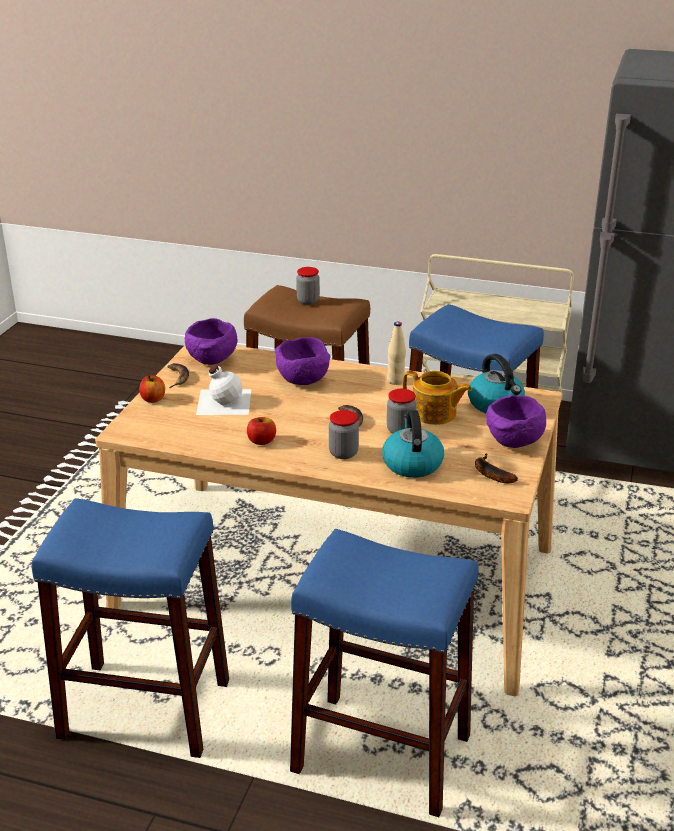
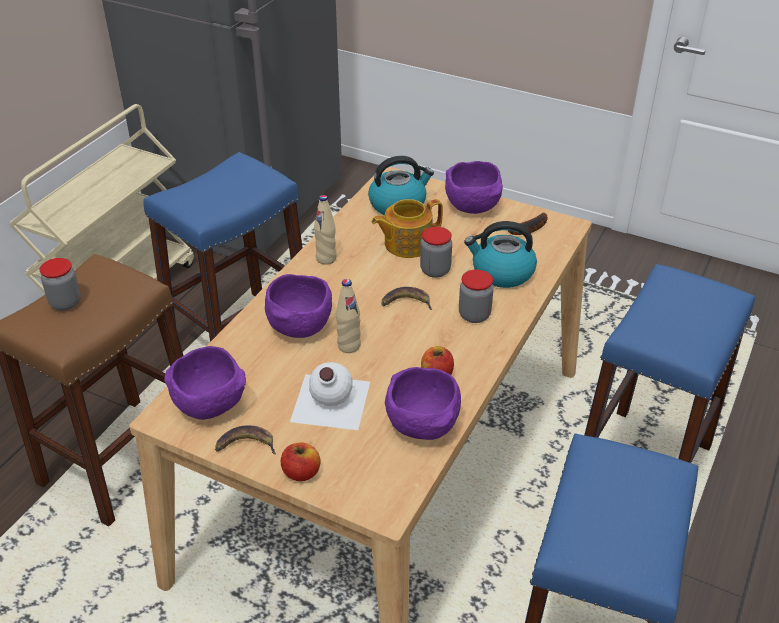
camera: 80 degrees left, 10 degrees up
(202, 440) = (424, 427): none -> purple bowl
(287, 402) = (349, 346): none -> beige bottle
(434, 414) = (406, 244): teapot -> teapot turned 150 degrees counterclockwise

